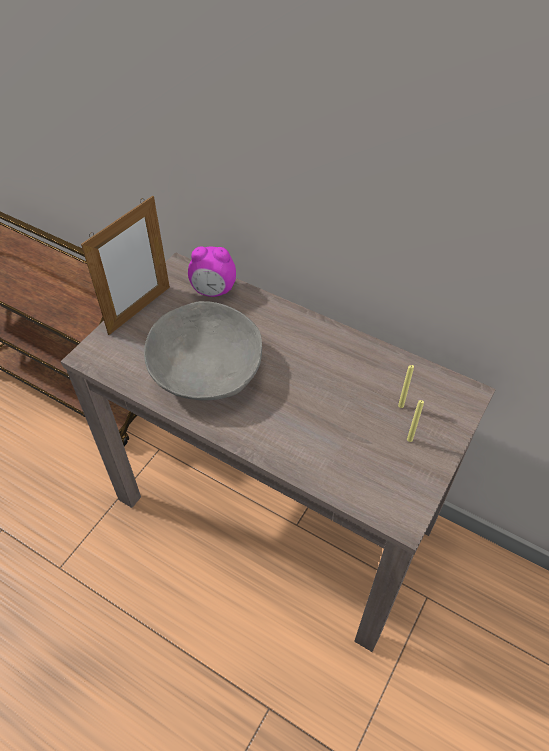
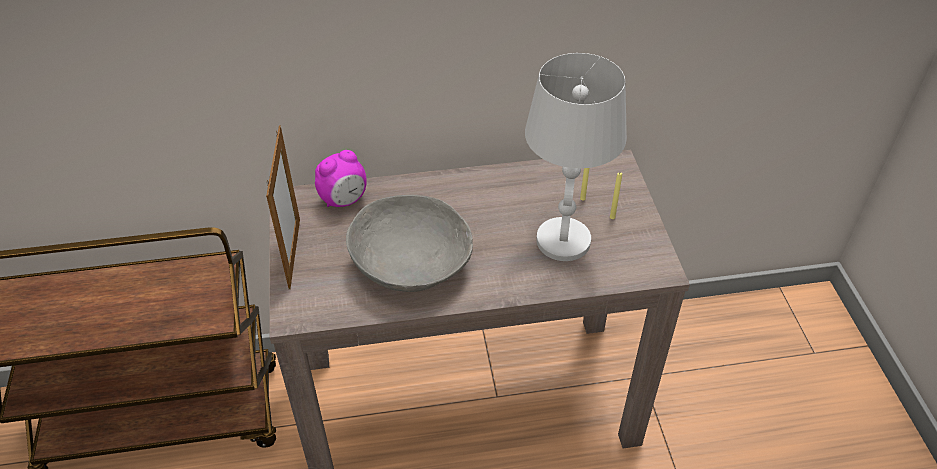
camera: 40 degrees left, 5 degrees down
(343, 431) = (563, 240): none -> white table lamp

